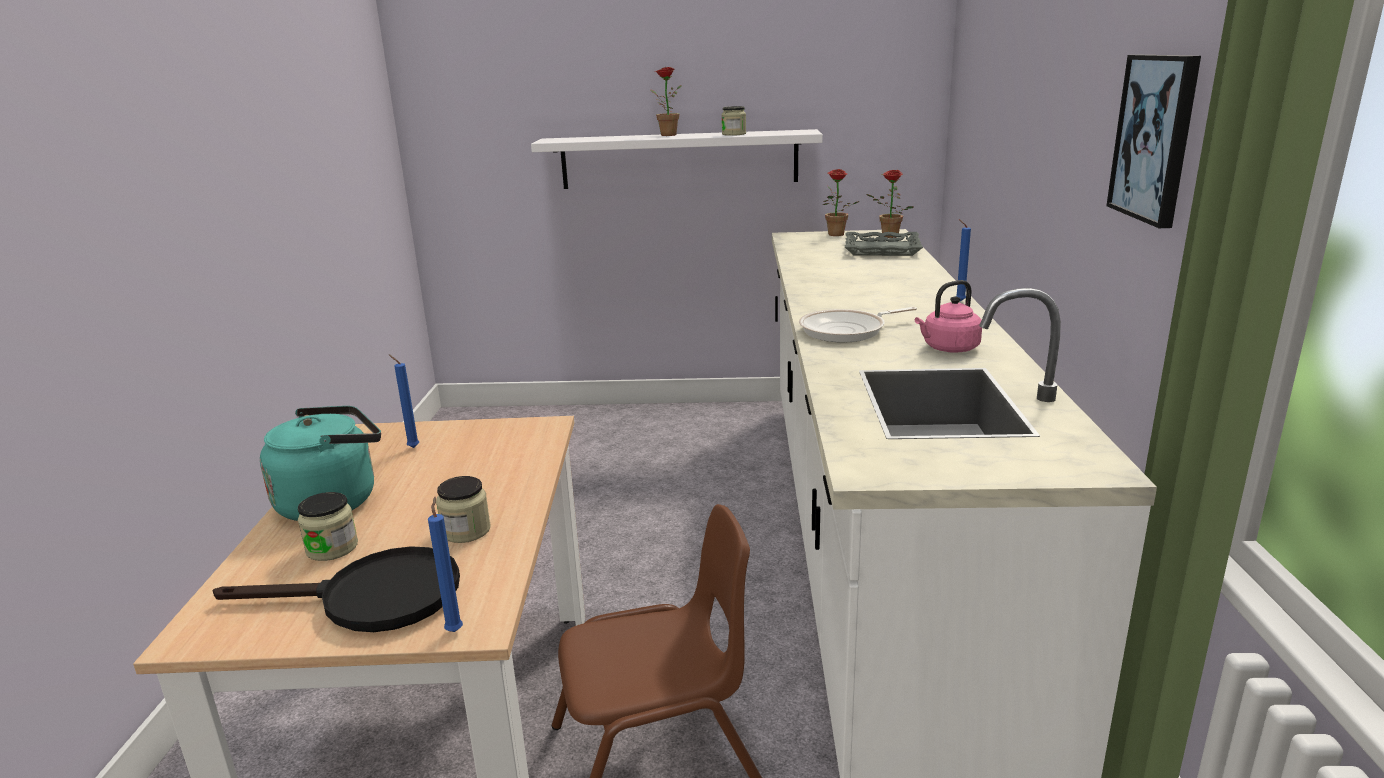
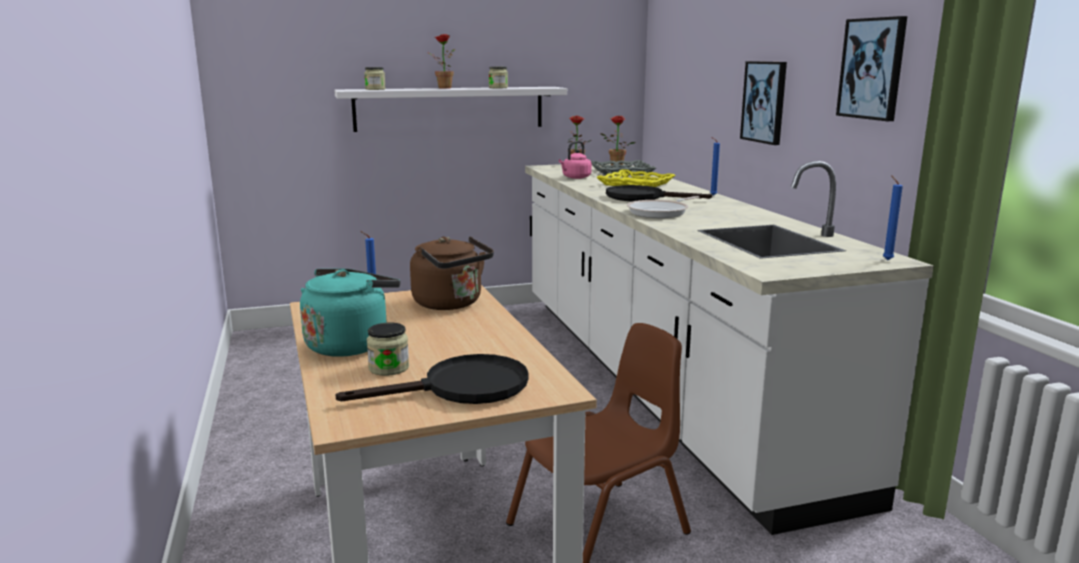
camera: 20 degrees left, 5 degrees down
(455, 630) = (547, 395): blue candle -> blue candle (886, 259)
(466, 531) = (484, 348): jar -> jar (375, 89)
(505, 448) = (451, 304): none -> brown kettle
(855, 300) = (642, 197): none -> black frying pan
(876, 273) = (636, 184): none -> yellow tray
(948, 349) = (738, 217): pink kettle -> pink kettle (575, 177)
(1045, 169) = (764, 102): none -> picture

